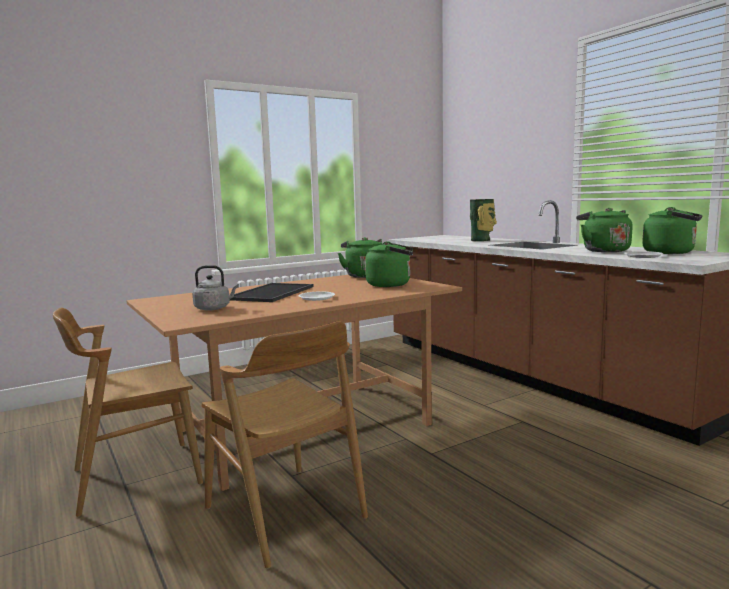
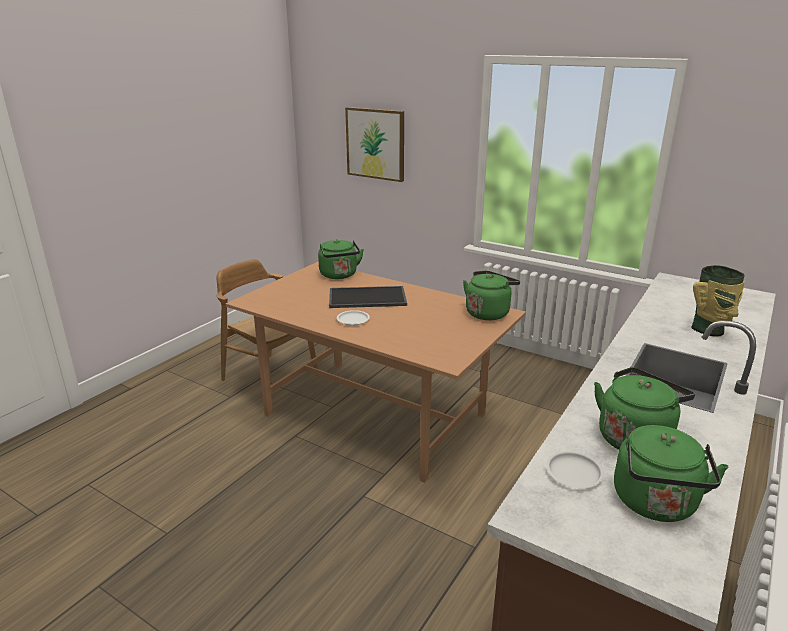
camera: 65 degrees right, 15 degrees up
(72, 176) = (375, 144): none -> picture
(214, 308) = (296, 296): grey kettle -> none
(285, 513) = (246, 449): brown chair -> none
(391, 285) = (442, 337): green kettle -> green kettle (339, 275)

